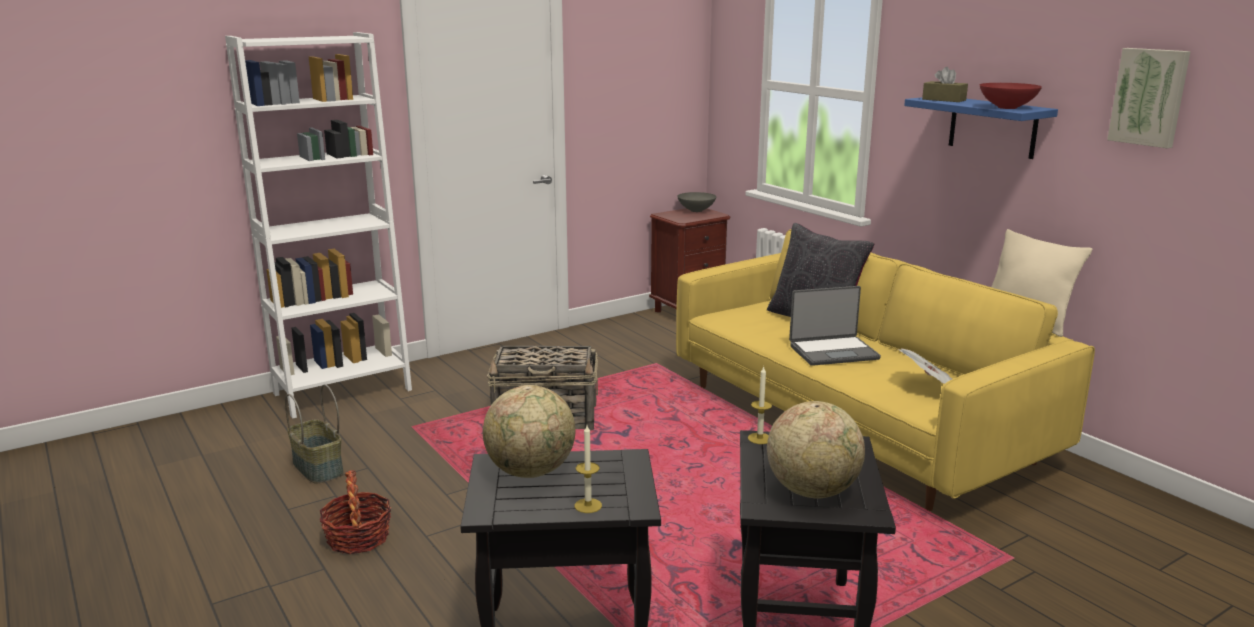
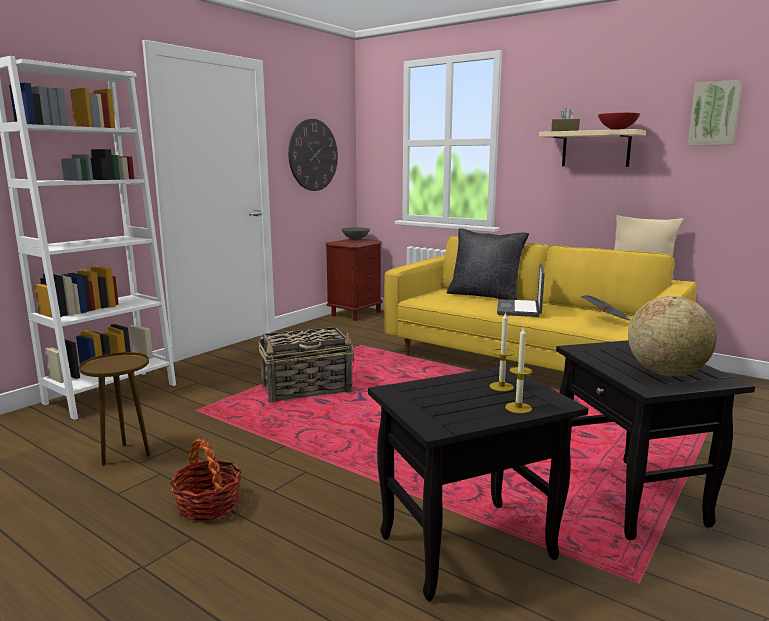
camera: 20 degrees left, 5 degrees down
(316, 468) = (125, 455): basket -> brown side table
(531, 472) = (436, 392): globe -> none
(636, 98) = (313, 155): none -> wall clock
(759, 438) = (578, 348): candle -> candle (501, 386)
(833, 352) = (520, 309): laptop -> laptop turned 135 degrees clockwise
(992, 127) = (595, 149): blue shelf -> beige shelf

